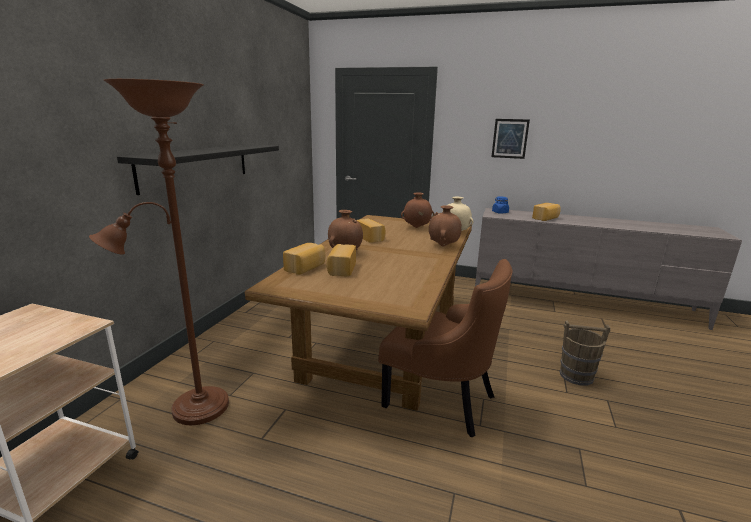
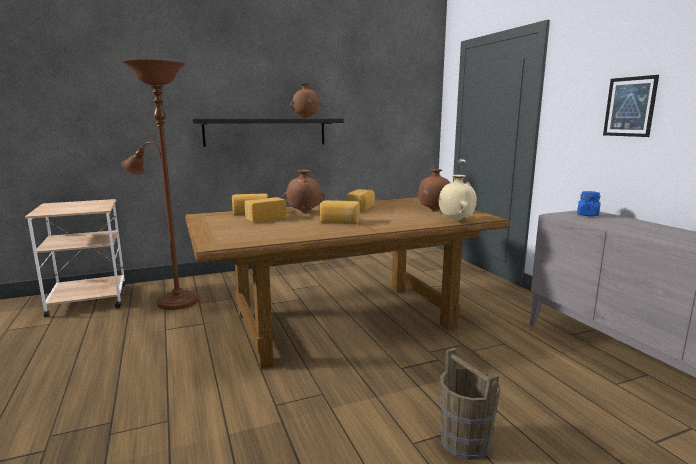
camera: 50 degrees right, 5 degrees down
(438, 400) = (289, 372): brown chair -> none
(443, 246) = (399, 225): brown vase -> brown vase (306, 118)
(546, 218) = (639, 230): bread -> bread (339, 221)

